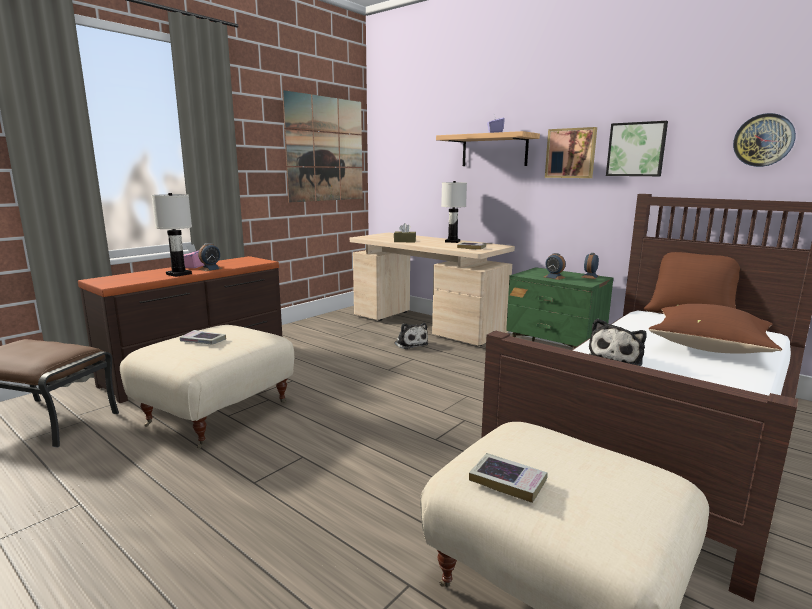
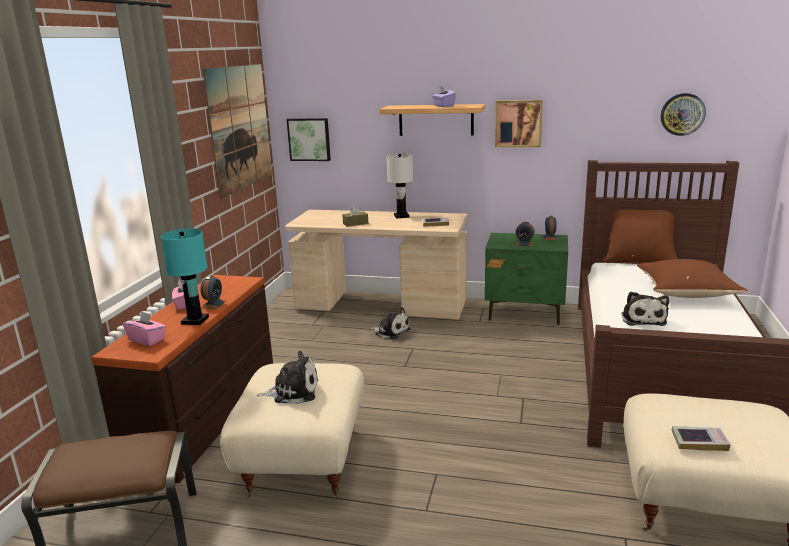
camera: 25 degrees left, 5 degrees up
(127, 278) = (147, 340): none -> pink tissue box
(178, 274) = (194, 320): white table lamp -> turquoise table lamp
(203, 341) = (293, 391): book -> plush toy
(636, 149) = (580, 120): picture -> picture (309, 139)

